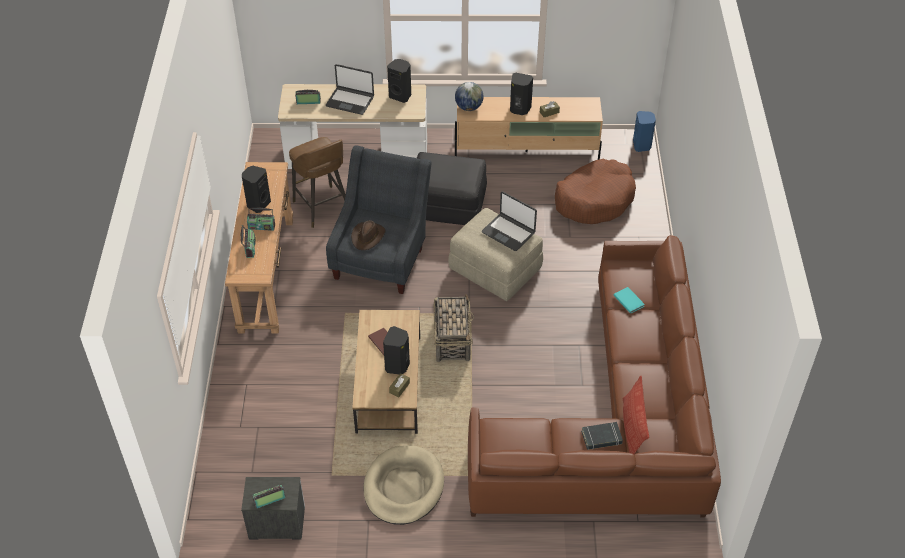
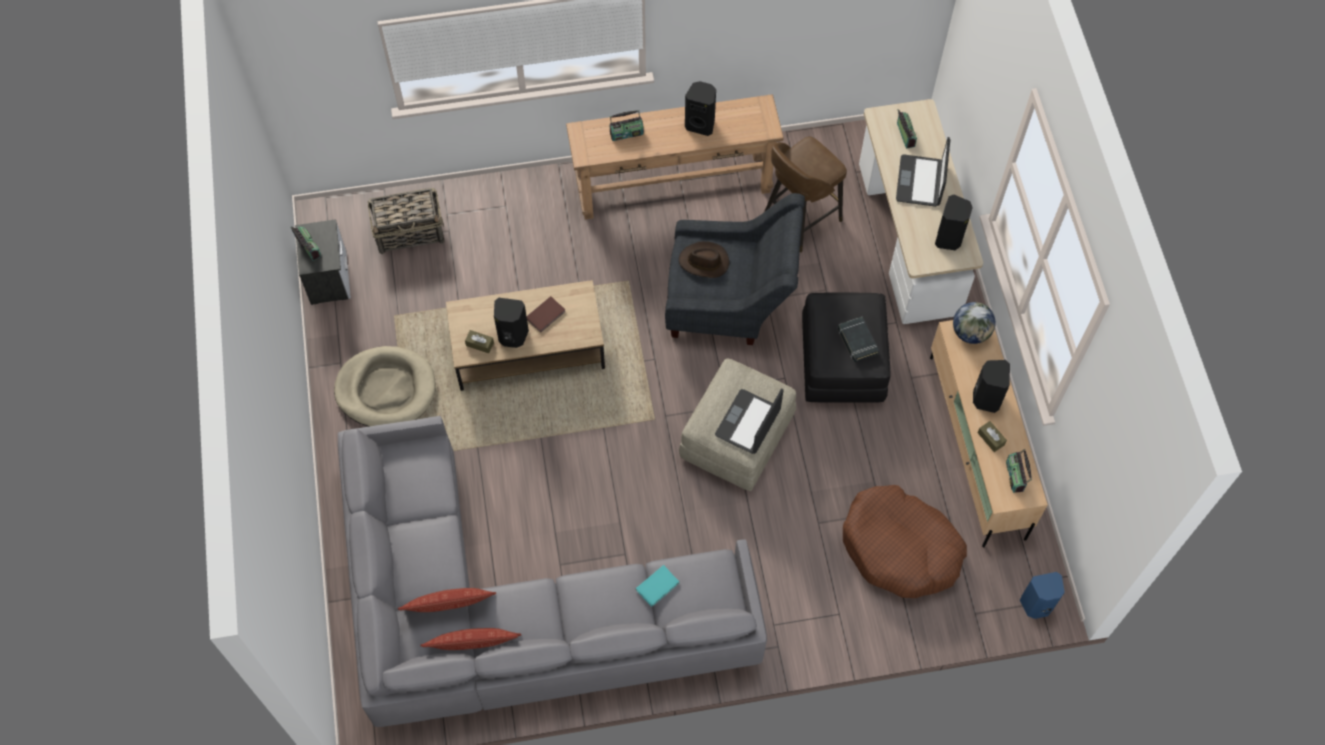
camera: 80 degrees right, 15 degrees up
(261, 226) = (664, 137): radio -> radio (1015, 476)
(452, 339) = (608, 405): basket -> basket (410, 232)
(601, 438) = (428, 571): black book -> black book (857, 341)
(616, 418) = (513, 610): brown sofa -> grey sofa
(666, 415) = (473, 646): none -> pillow

